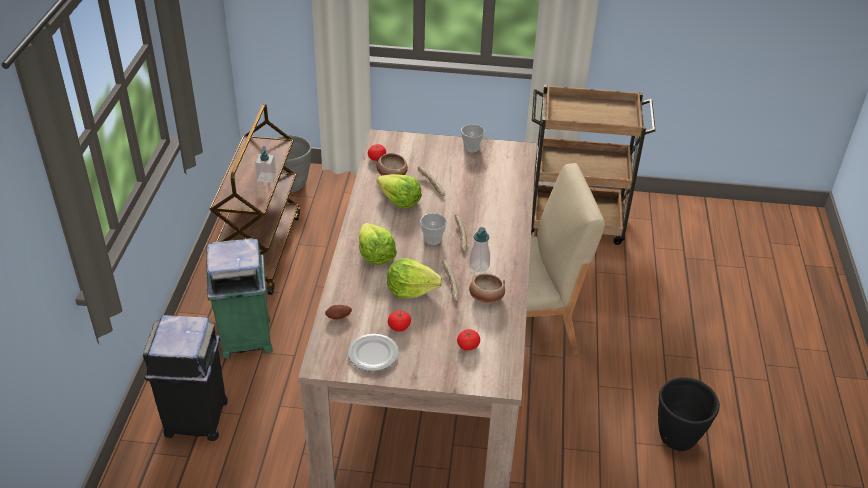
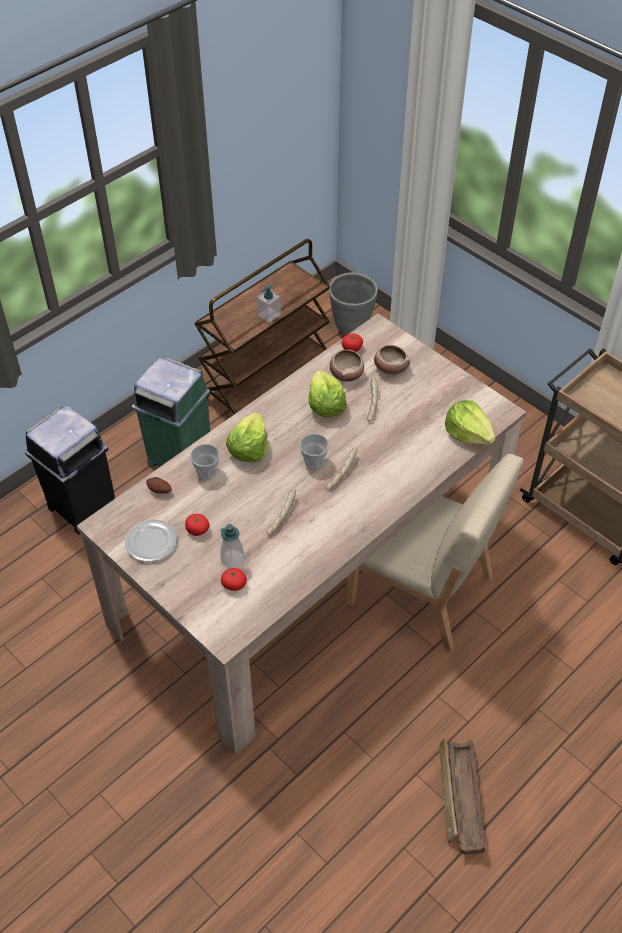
camera: 40 degrees right, 10 degrees up
(411, 289) = (244, 500): lettuce -> lettuce (468, 433)
(471, 148) = (453, 383): cup -> cup (206, 471)
(479, 266) = (326, 513): soap dispenser -> soap dispenser (232, 559)
(486, 298) = (298, 548): bowl -> bowl (390, 368)
(678, 439) = (461, 799): black planter -> crate

